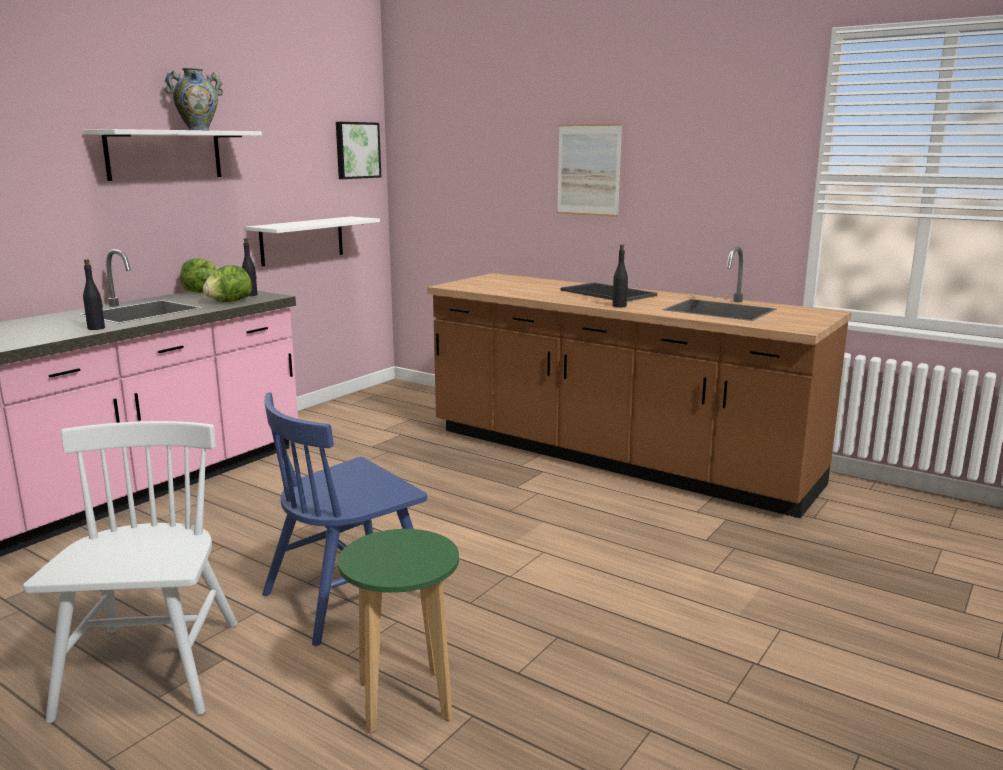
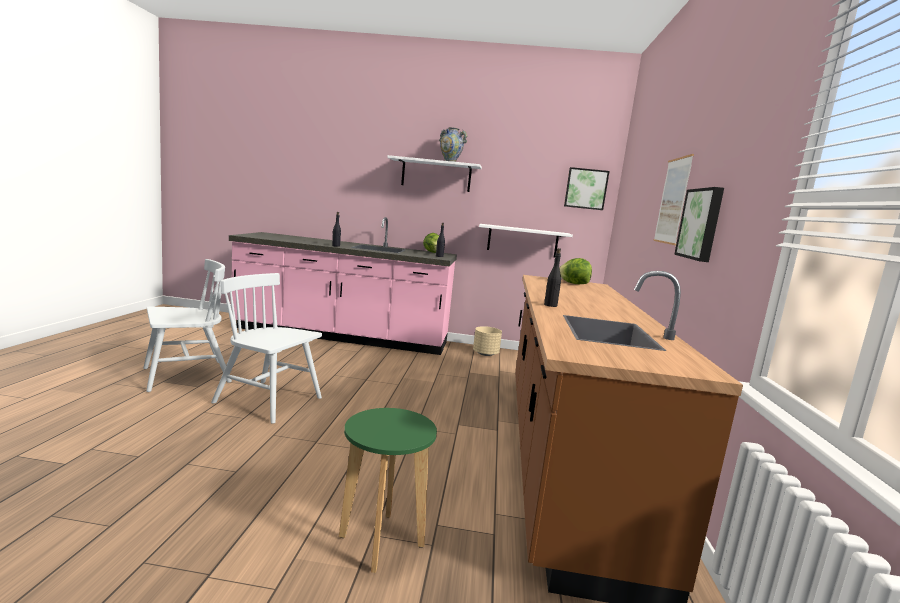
camera: 60 degrees right, 5 degrees down
(229, 302) = (417, 254): lettuce -> lettuce (573, 283)
(317, 422) = (485, 354): none -> beige planter
(349, 596) = (268, 401): blue chair -> white chair
(404, 700) = (156, 434): green stool -> green stool (381, 541)
(609, 293) = (600, 304): tray -> none
(668, 195) = (701, 224): none -> picture

